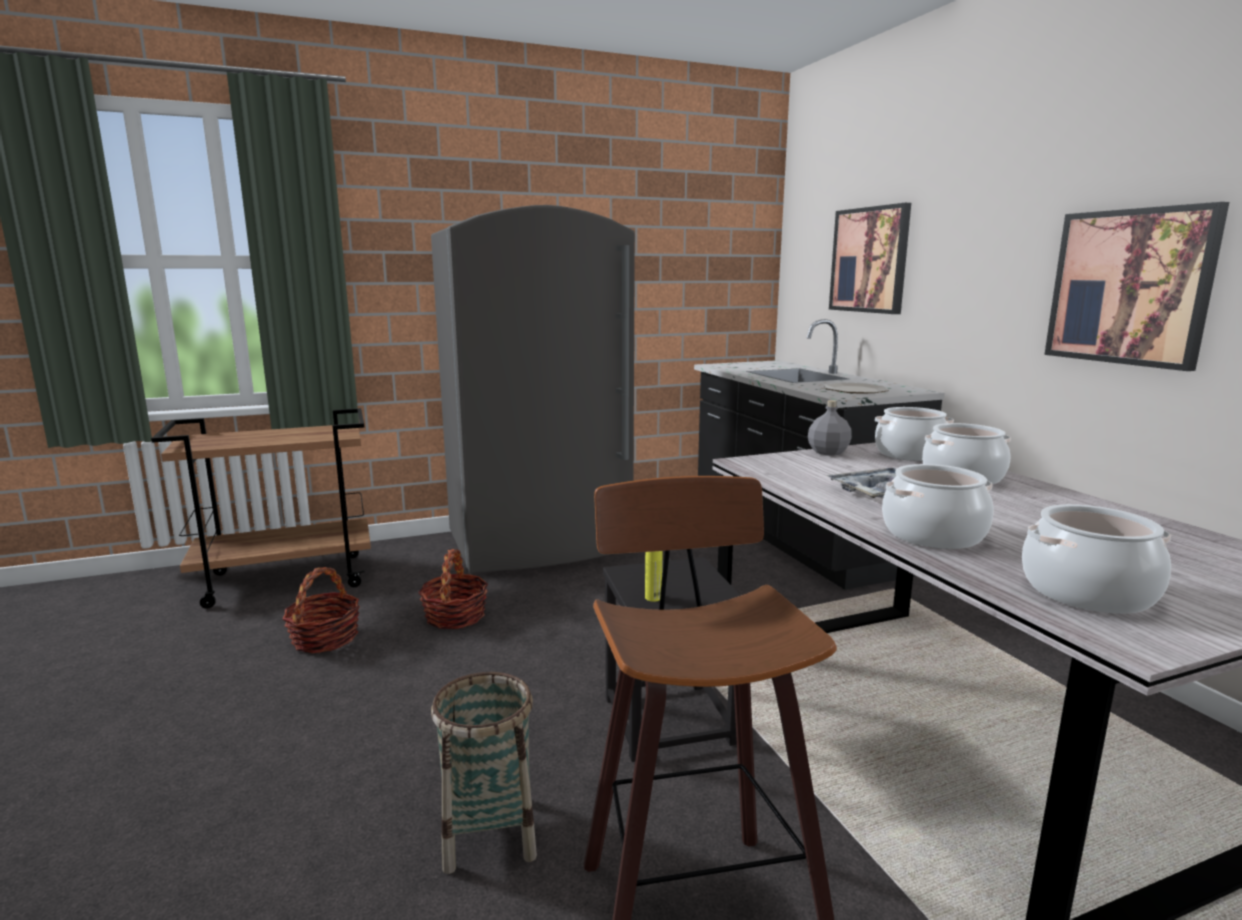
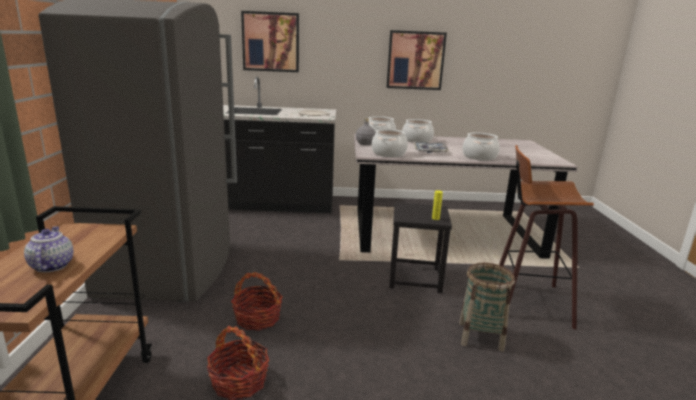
camera: 70 degrees left, 5 degrees up
(260, 439) = (51, 265): none -> teapot
(1087, 592) = (529, 157): cooking pot -> cooking pot (389, 154)

